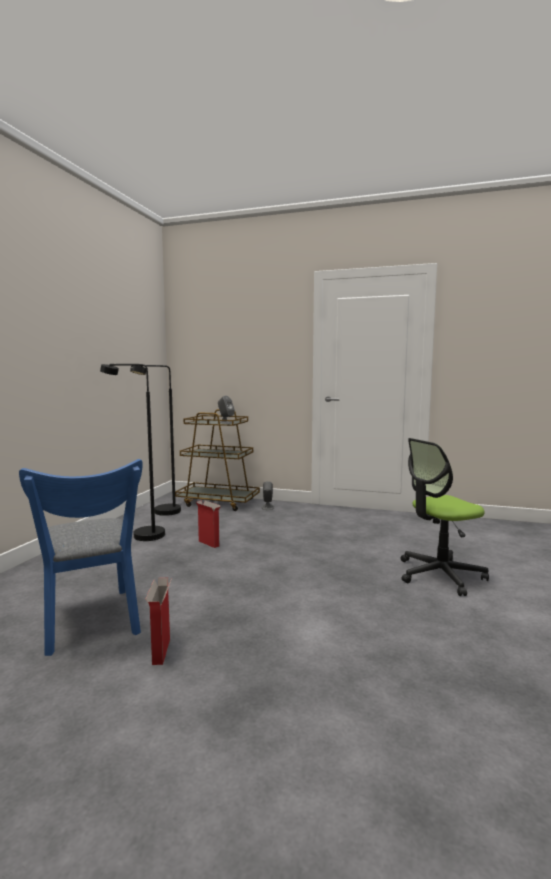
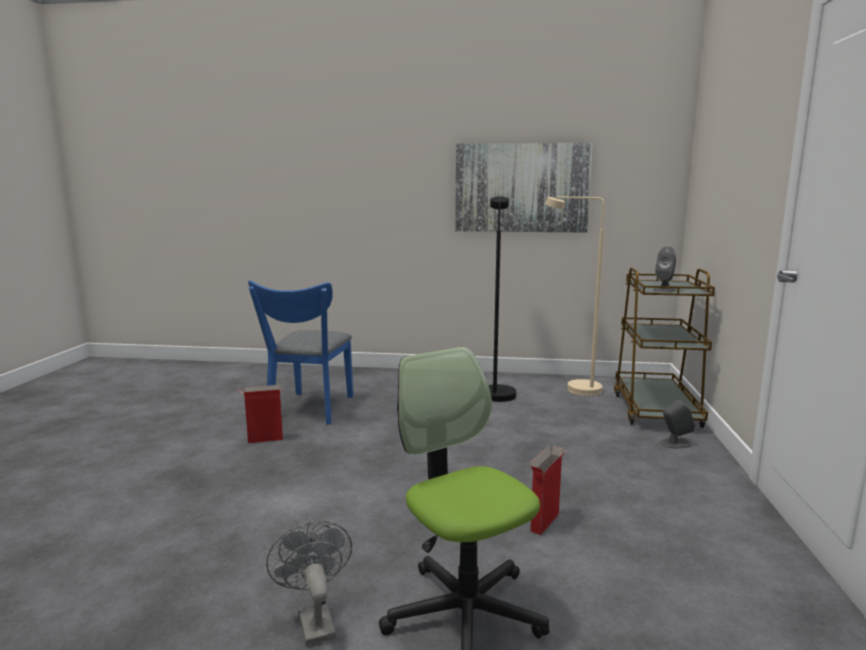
camera: 80 degrees right, 5 degrees up
(91, 624) = (309, 410): blue chair -> blue chair turned 45 degrees counterclockwise
(93, 357) = (521, 188): none -> picture
(162, 513) = (574, 389): black floor lamp -> beige floor lamp
(209, 543) = (493, 425): cardboard box -> cardboard box (544, 523)
(462, 617) = (314, 620): none -> grey fan

